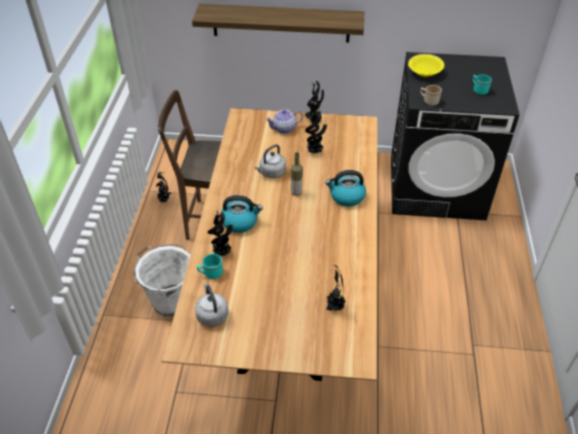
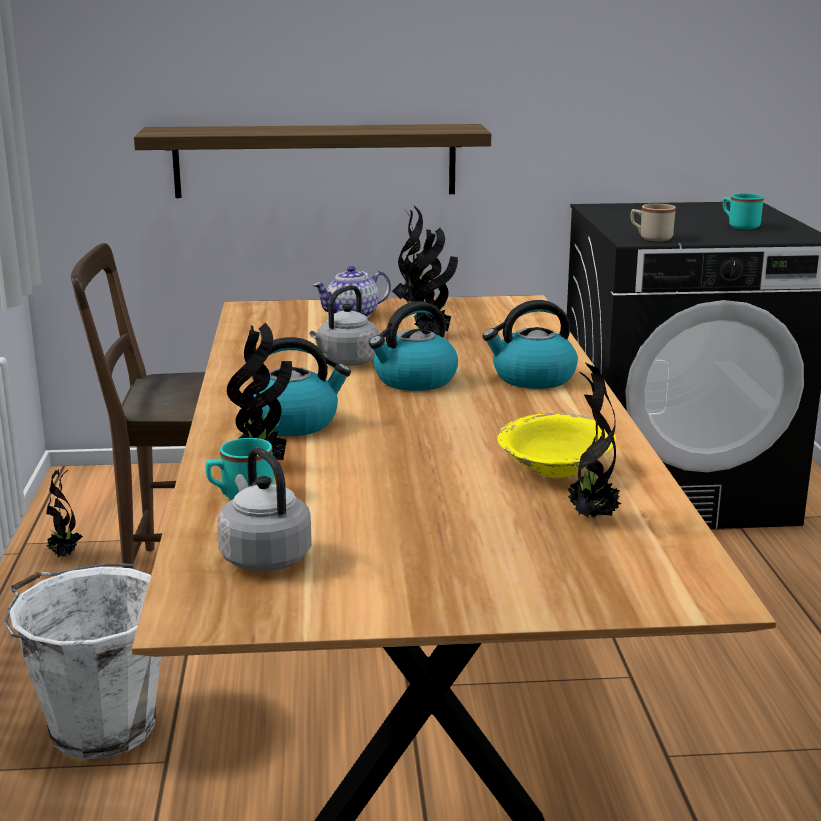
camera: 10 degrees left, 25 degrees down
(296, 192) = (414, 380): bottle -> kettle
(424, 73) = (621, 217): yellow bowl -> yellow bowl (555, 468)

